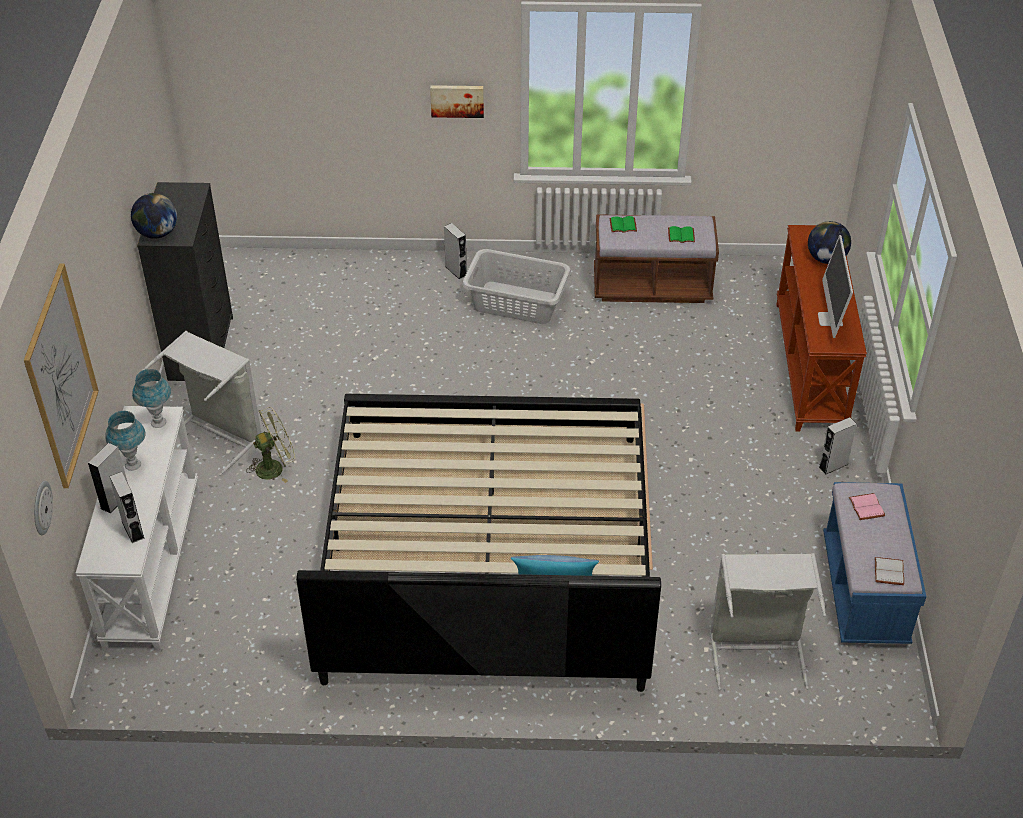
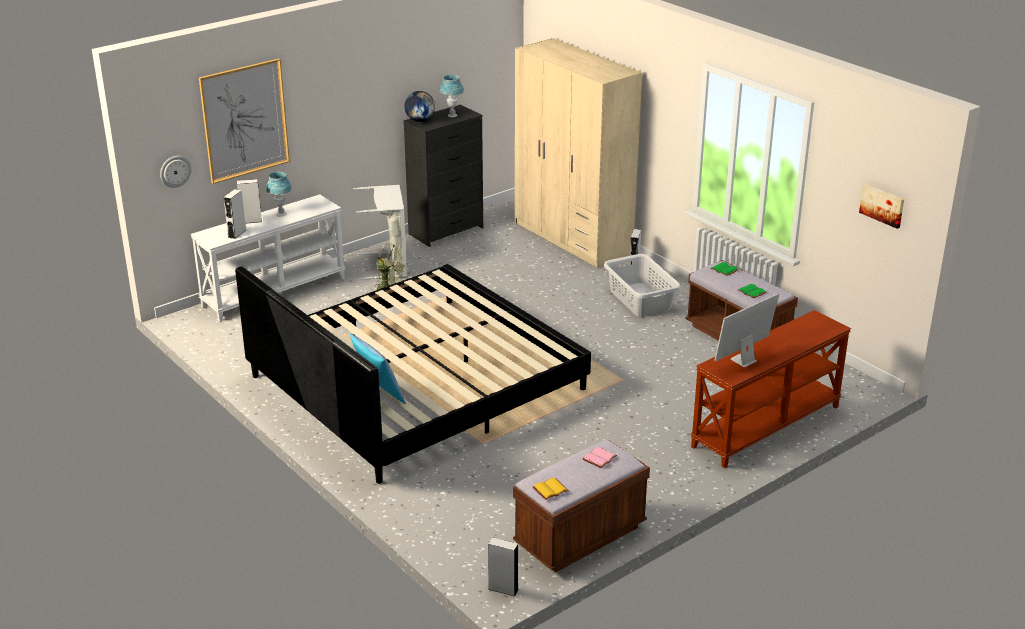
camera: 50 degrees right, 15 degrees down
(158, 423) = (320, 207): blue table lamp -> blue table lamp (452, 115)
(341, 271) = (572, 238): none -> beige wardrobe
(457, 100) = (662, 131): picture -> picture (882, 205)
(757, 650) = (467, 513): grey laundry basket -> none
(826, 259) = (804, 336): globe -> none
(833, 466) = (681, 475): grey speaker -> grey speaker (503, 589)
(864, 591) = (580, 536): blue bench -> brown bench
(890, 572) = (550, 490): white book -> yellow book

